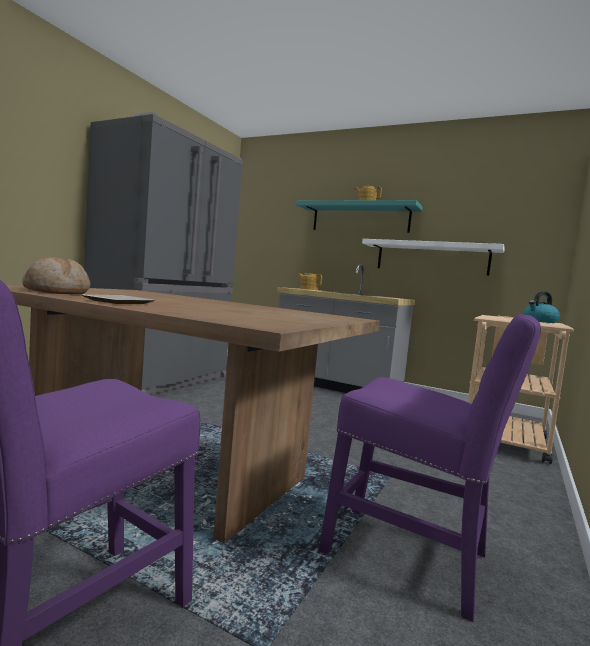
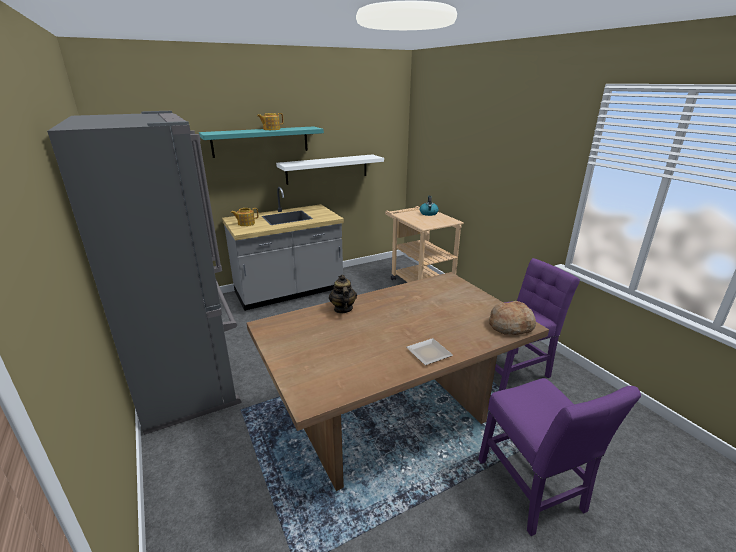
camera: 55 degrees left, 20 degrees up
(56, 292) = (355, 373): bread -> bread (511, 325)
(193, 298) = (343, 309): none -> teapot

